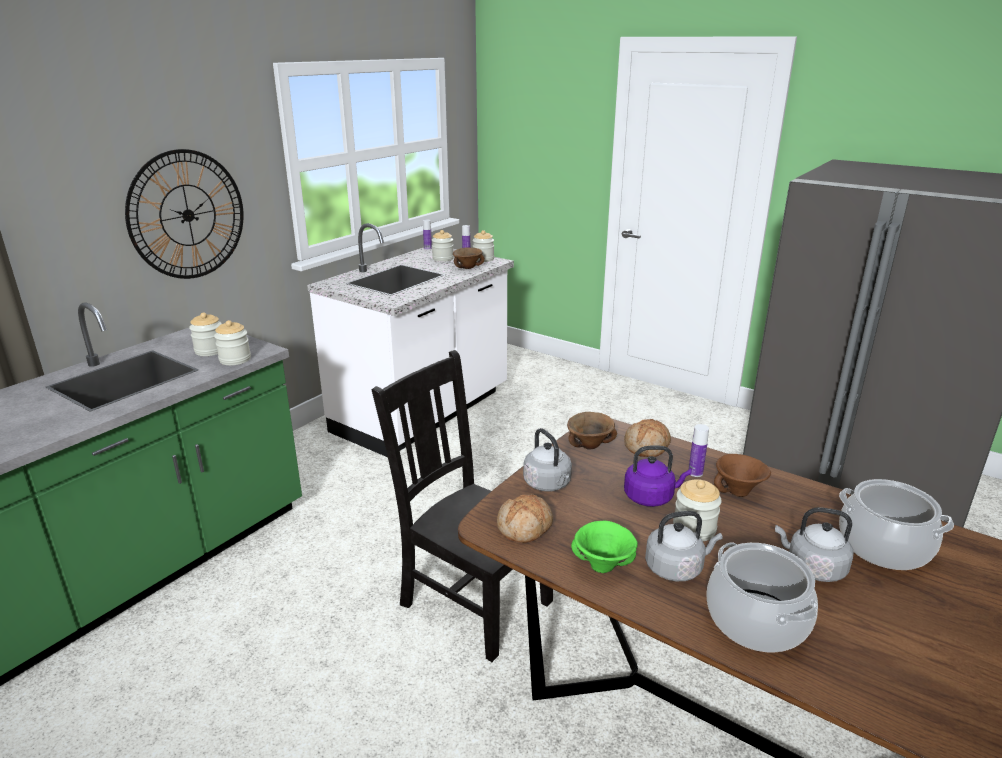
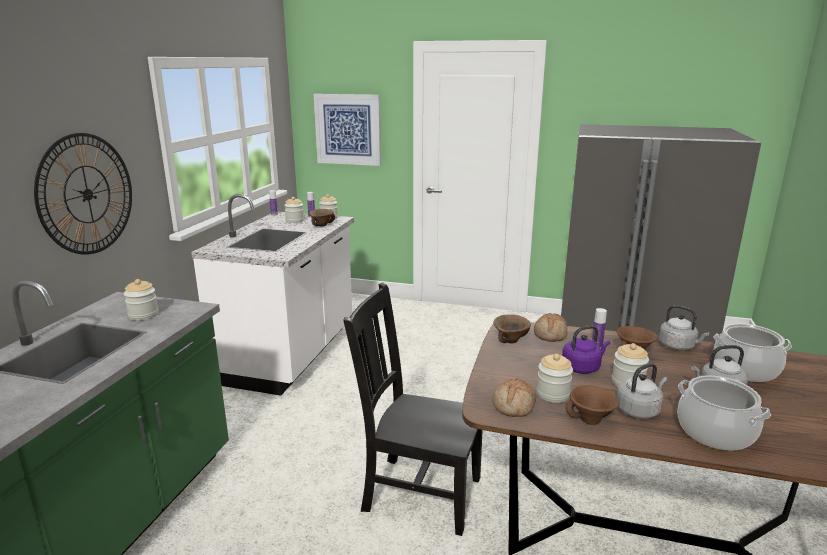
camera: 20 degrees left, 5 degrees down
(235, 359) = (175, 319): jar -> jar (553, 394)
(537, 149) = (348, 129): none -> picture
(548, 484) = (505, 373): grey kettle -> grey kettle (678, 346)
(602, 566) = (590, 420): green bowl -> brown bowl

